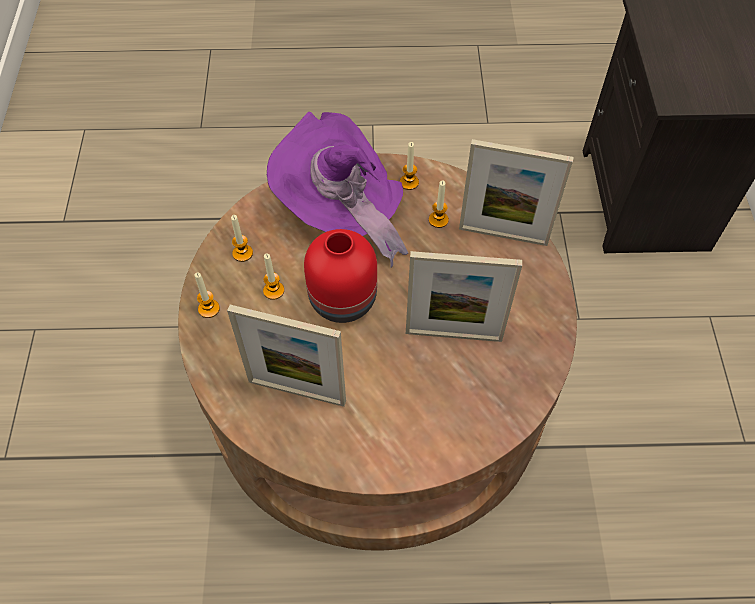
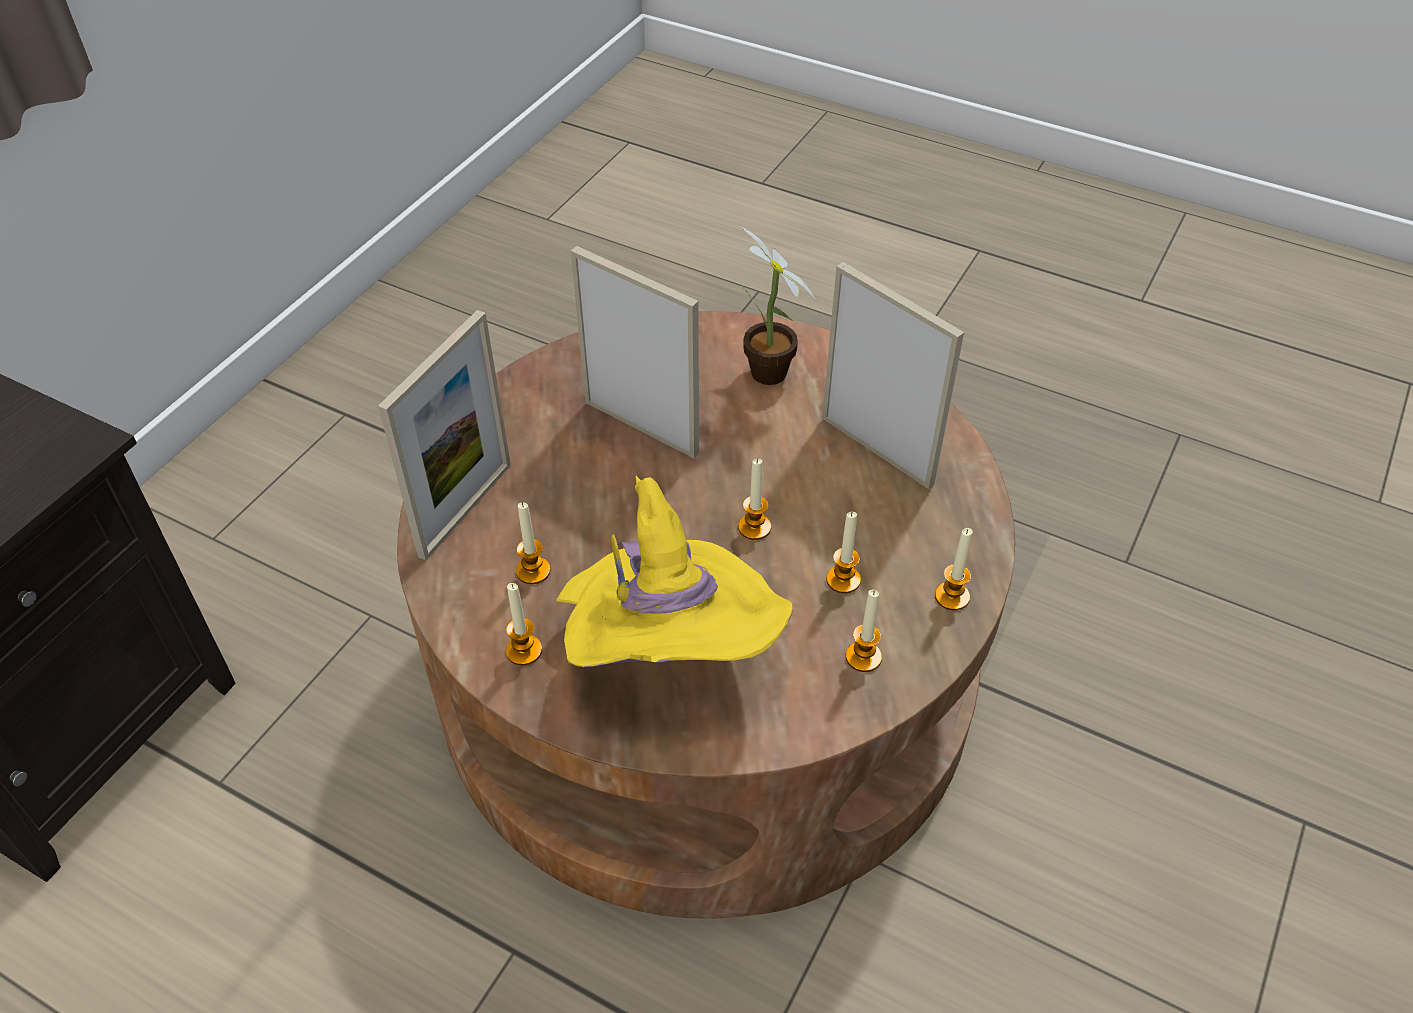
camera: 150 degrees left, 10 degrees down
(341, 213) = (668, 650): purple hat -> yellow hat
(341, 299) = (754, 527): red vase -> candle
(401, 419) = (769, 377): none -> potted plant
(503, 235) = (466, 509): picture frame -> picture frame turned 75 degrees clockwise

